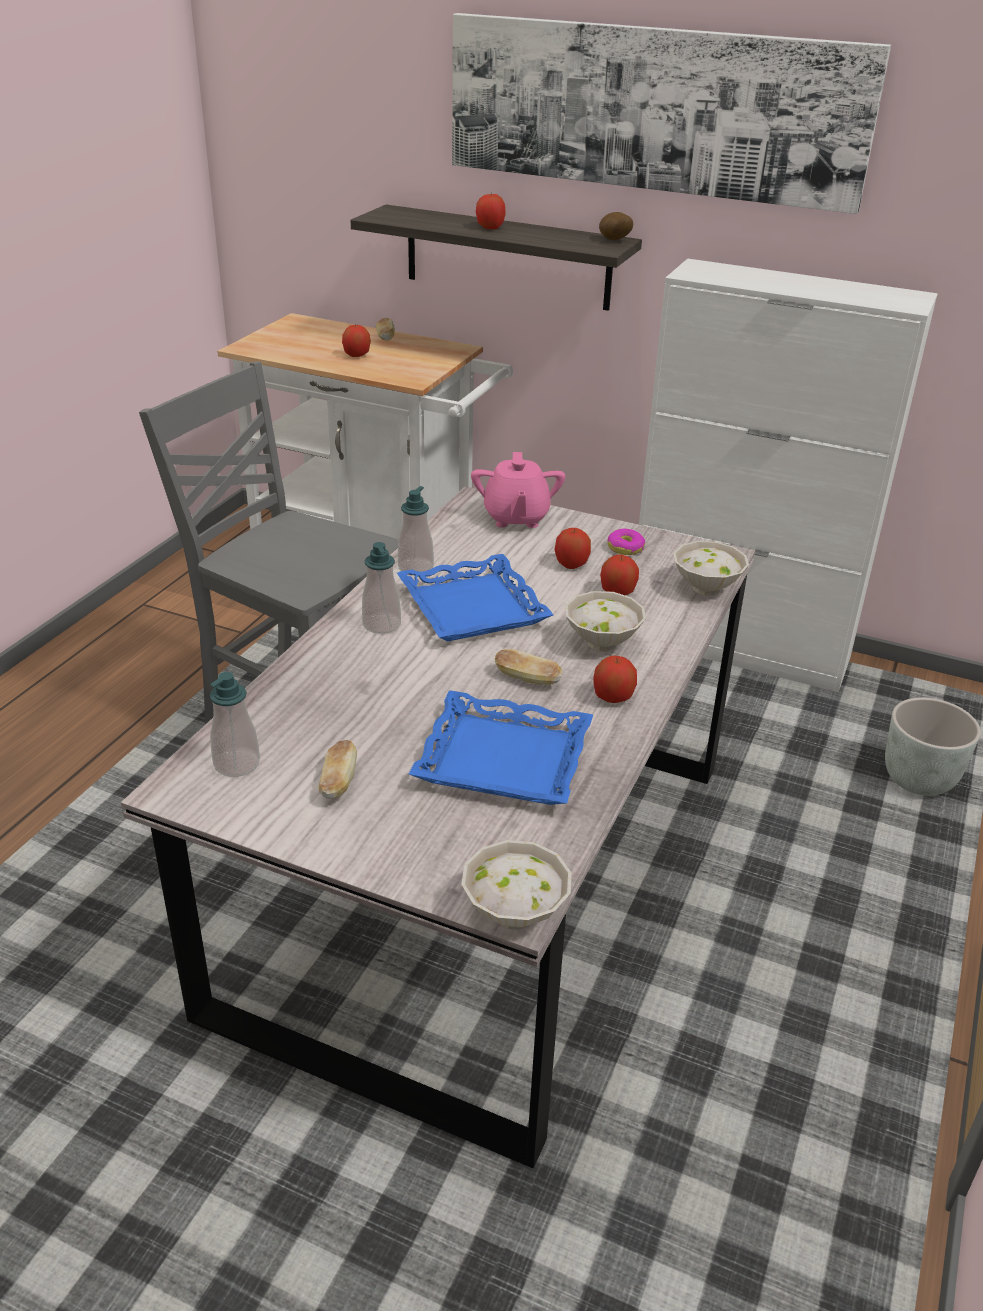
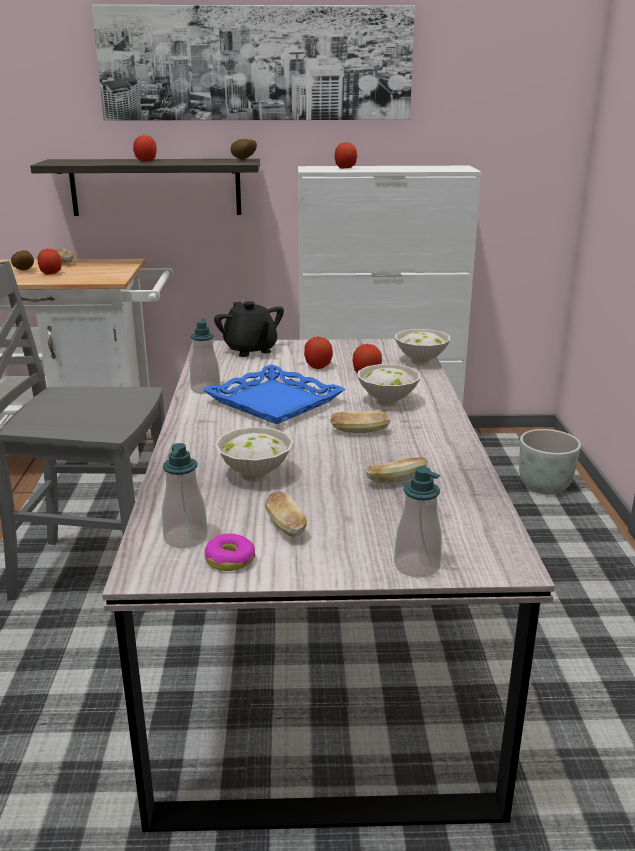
camera: 25 degrees left, 10 degrees down
(331, 344) = (23, 270): none -> potato
(381, 624) = (214, 425): soap dispenser -> soap dispenser (417, 566)
(502, 760) = (396, 480): blue tray -> bread
(516, 518) = (250, 350): pink teapot -> black teapot
(517, 916) = (515, 568): white bowl -> white bowl (257, 475)
(612, 698) = (429, 428): apple -> apple (345, 168)
(625, 548) = (344, 351): donut -> donut (230, 560)

